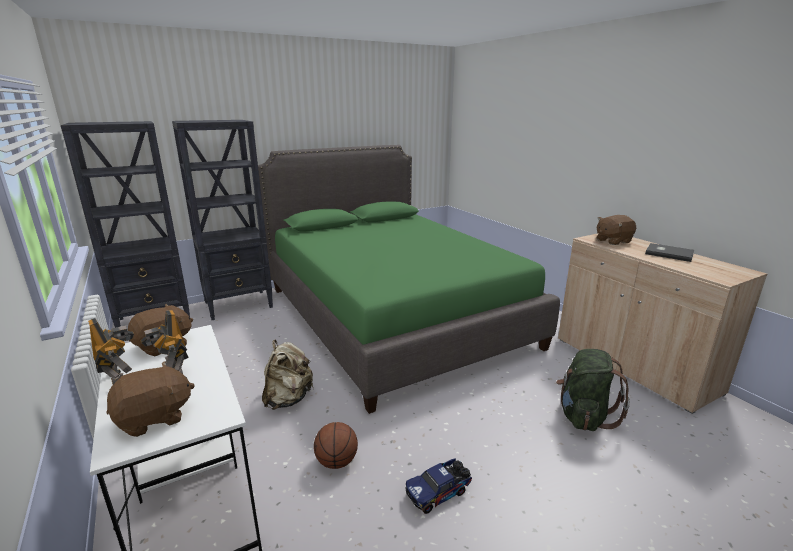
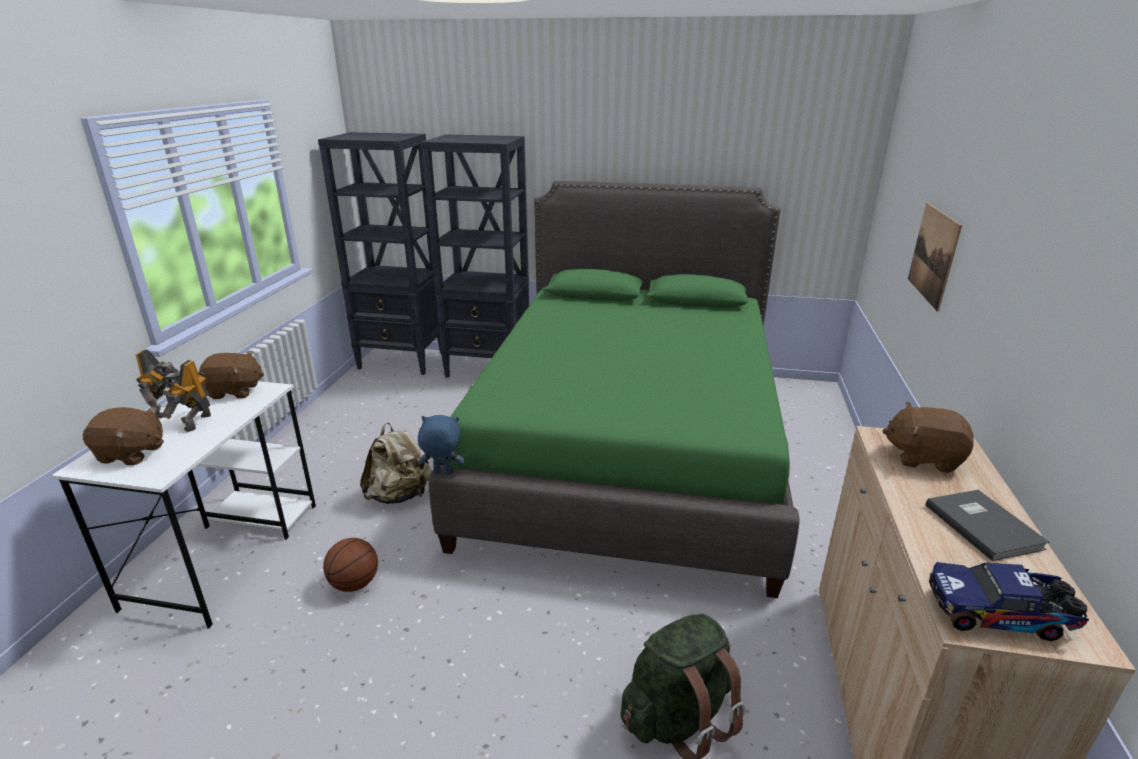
camera: 40 degrees right, 5 degrees up
(372, 347) = (442, 473): none -> blue plush toy
(439, 492) = (390, 677): toy truck -> toy truck (1000, 615)
(529, 160) = (933, 254): none -> picture

